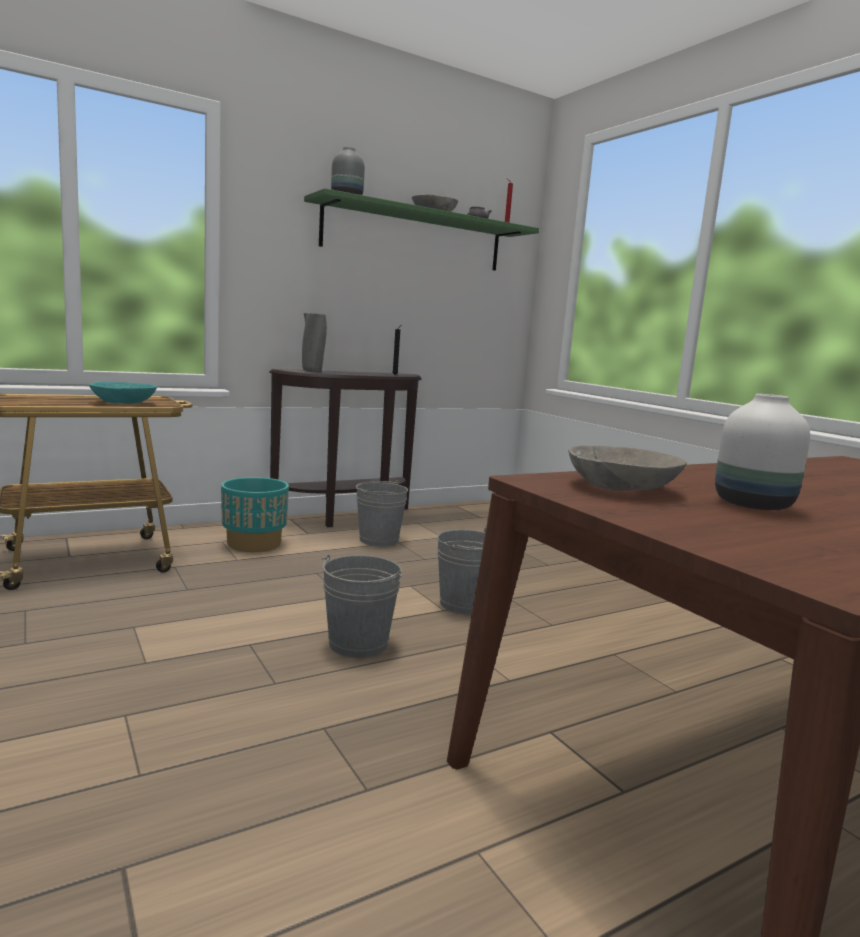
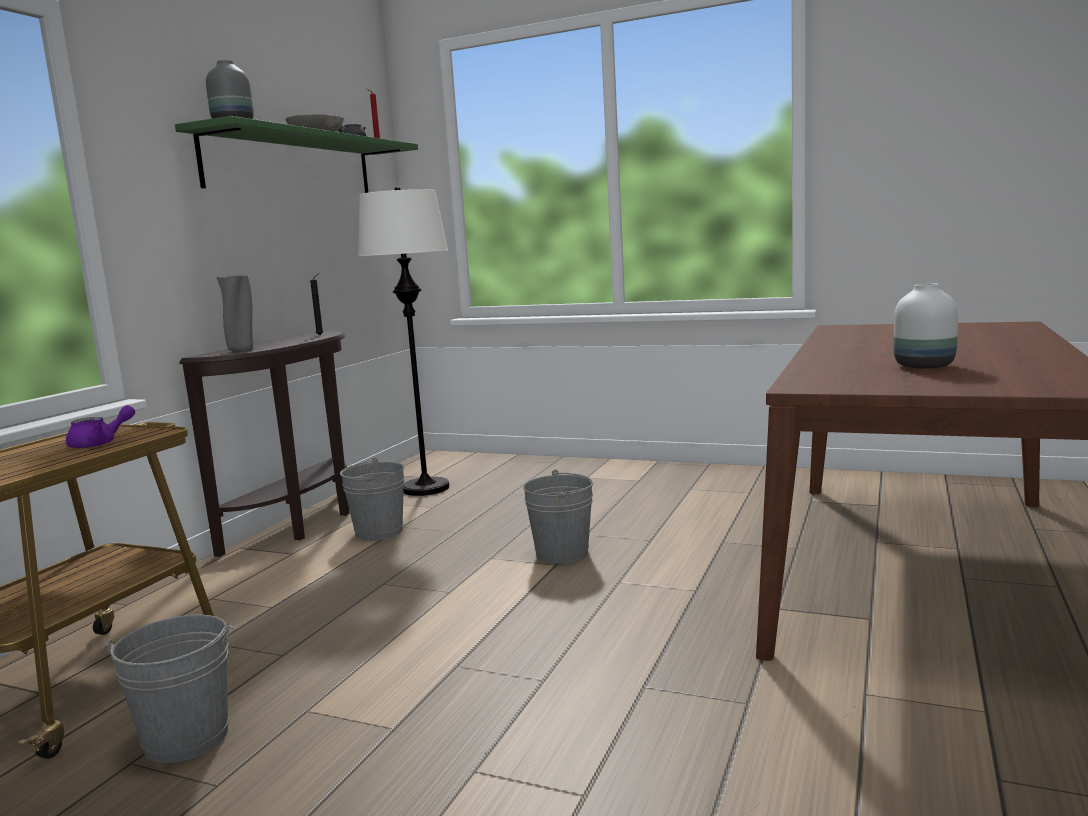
camera: 35 degrees left, 0 degrees up
(125, 403) = (100, 444): turquoise bowl -> purple teapot
(254, 544) = (255, 586): turquoise planter -> none
(358, 644) = (544, 620): grey bucket -> grey bucket (186, 738)
(463, 523) = (425, 488): none -> white floor lamp
(622, 488) = (846, 377): grey bowl -> none

